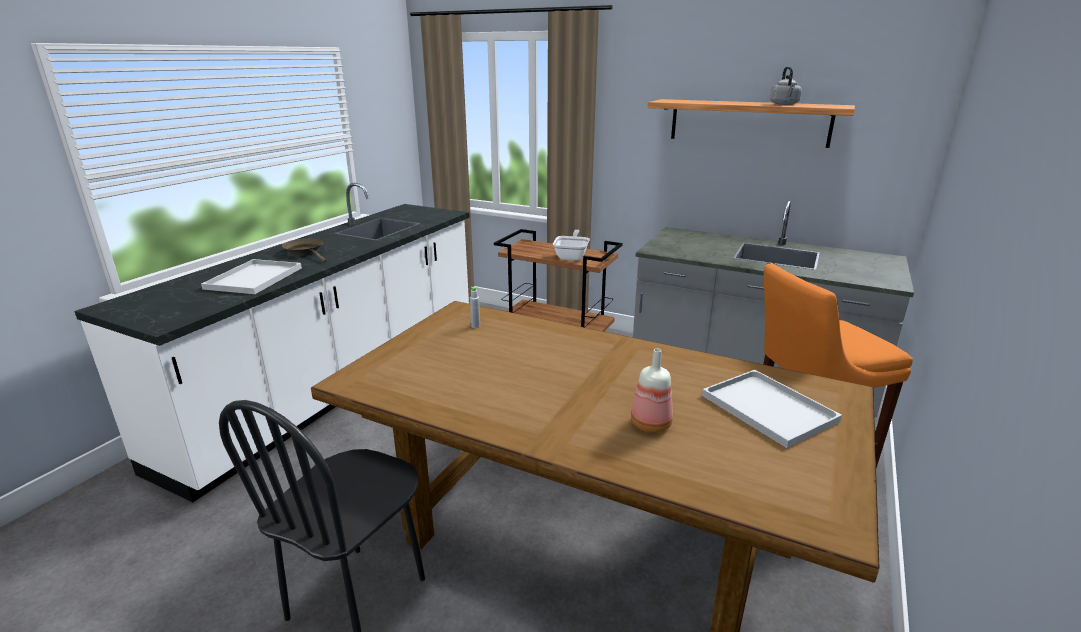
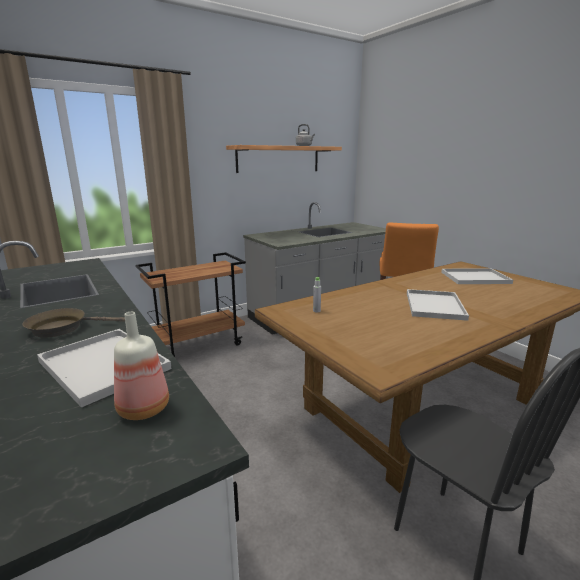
camera: 60 degrees left, 5 degrees down
(570, 386) = (433, 305): none -> white tray
(572, 256) = (208, 269): frying pan -> none
(650, 423) = (485, 299): bottle -> bottle (142, 408)

